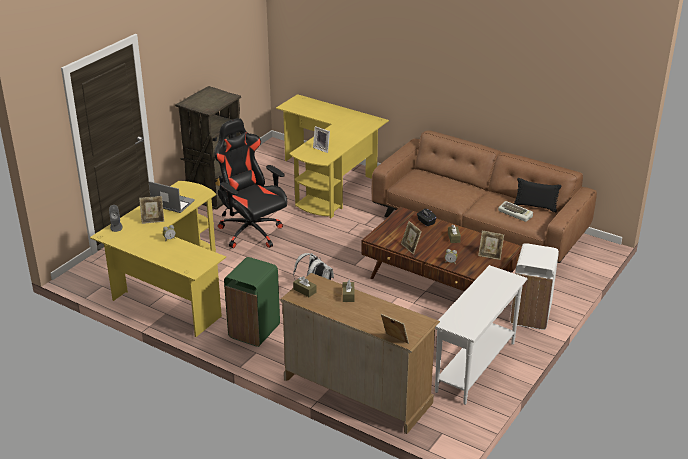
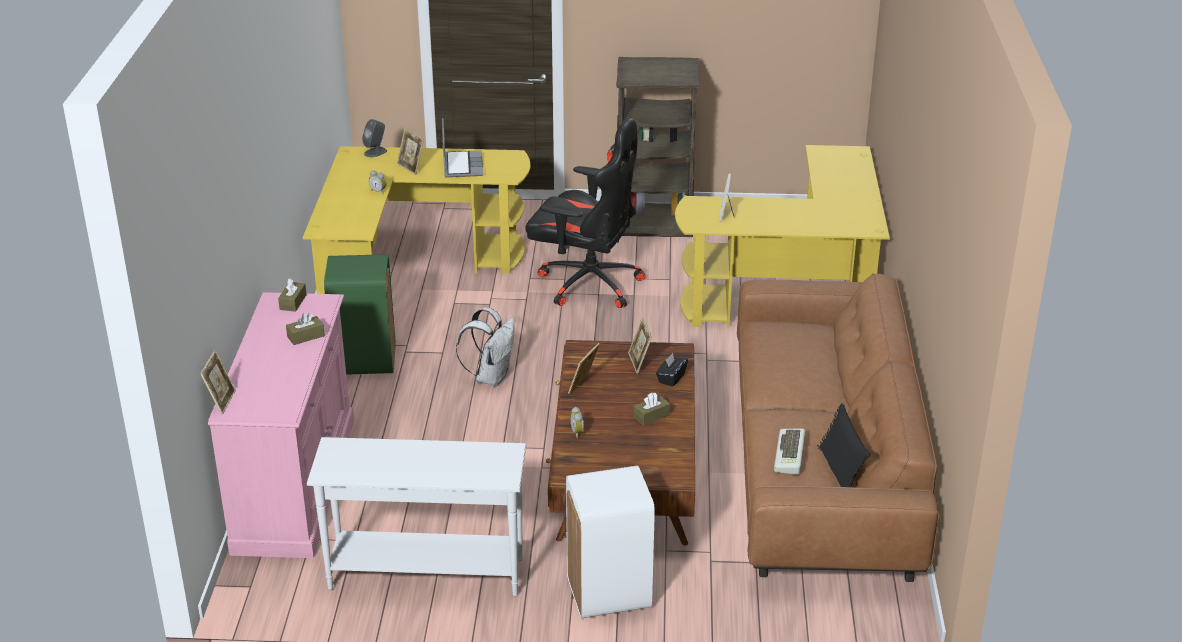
camera: 60 degrees right, 0 degrees up
(253, 235) = (583, 283): black office chair -> black office chair turned 90 degrees clockwise
(357, 390) = (296, 483): brown cabinet -> pink cabinet
(490, 255) = (632, 464): picture frame -> picture frame (639, 362)

